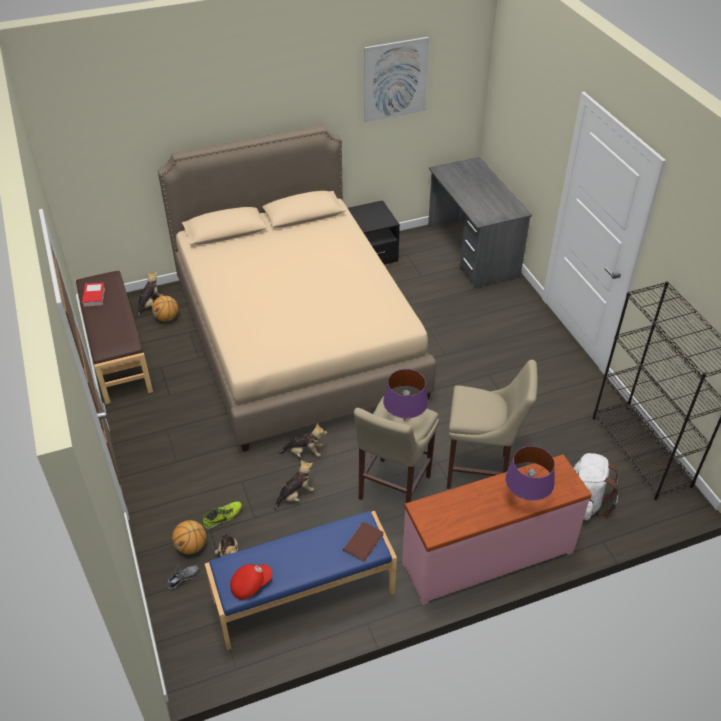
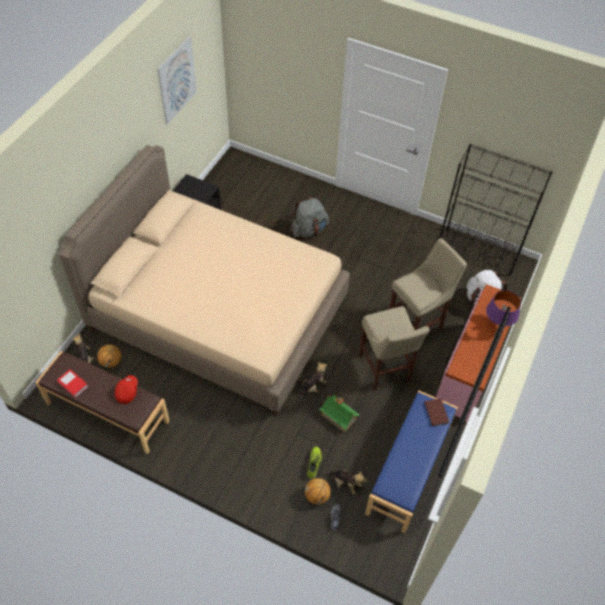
camera: 45 degrees left, 10 degrees up
(250, 584) = (409, 485): red cap -> red cap (127, 392)
(295, 495) = (338, 416): plush toy -> toy house
(404, 421) = (394, 324): purple table lamp -> none
(466, 321) = (309, 230): none -> grey backpack
(472, 251) = (259, 176): grey desk -> none

